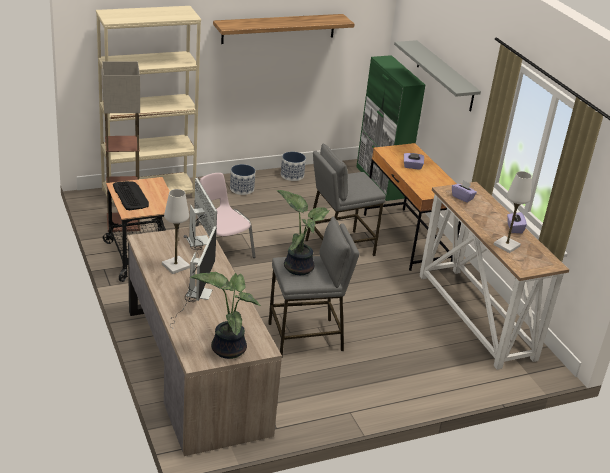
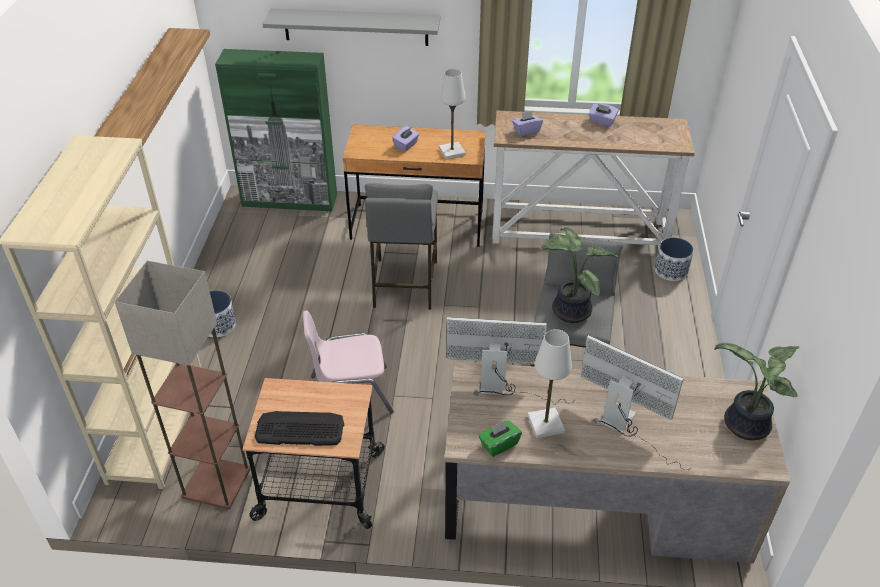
camera: 60 degrees left, 10 degrees up
(148, 252) = (499, 444): none -> green tissue box
(292, 175) = (220, 267): planter -> planter (670, 270)
(506, 245) = (633, 138): white table lamp -> white table lamp (451, 152)

